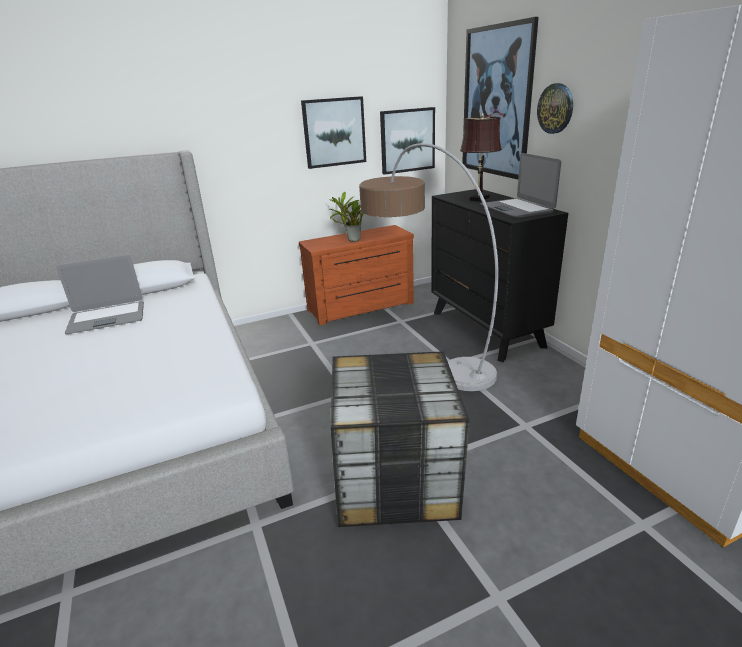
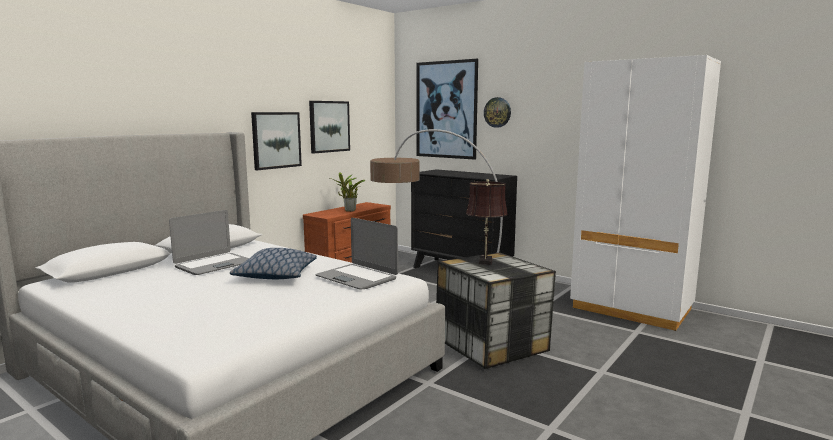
camera: 30 degrees left, 15 degrees down
(126, 351) = (276, 275): none -> pillow
(407, 140) = (373, 136): picture -> picture (276, 140)
(478, 199) = (448, 173): brown table lamp -> brown table lamp (485, 262)
(517, 209) = (483, 175): laptop -> laptop (357, 277)

